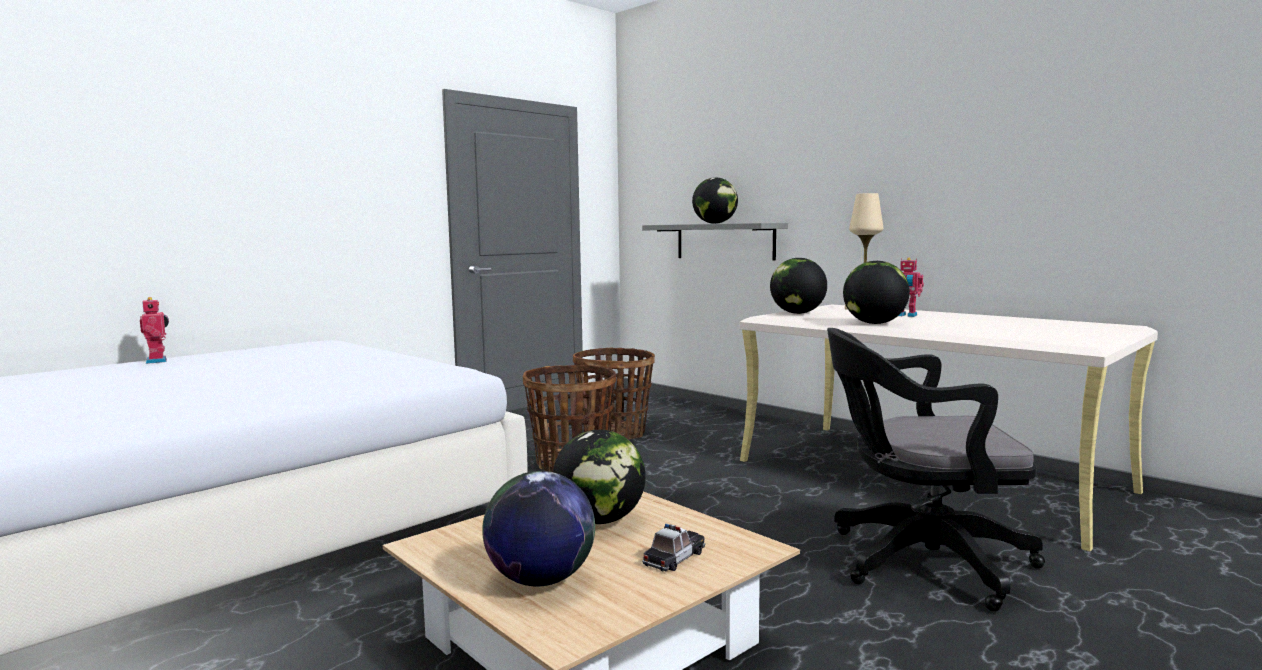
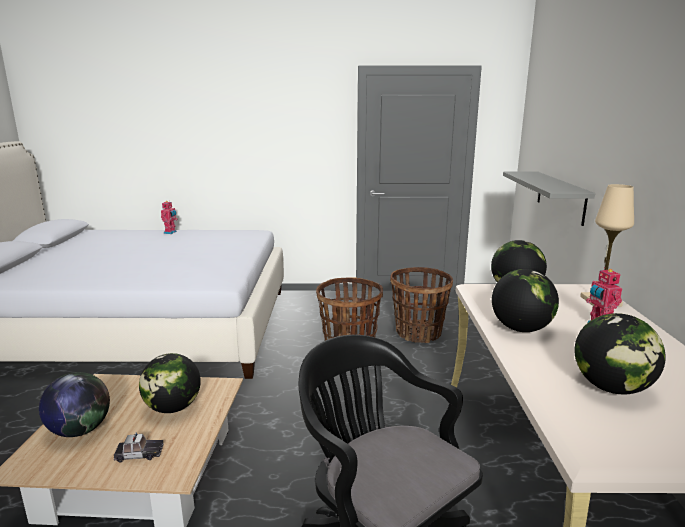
camera: 45 degrees right, 10 degrees up
(715, 223) = (544, 181): globe -> globe (611, 388)

